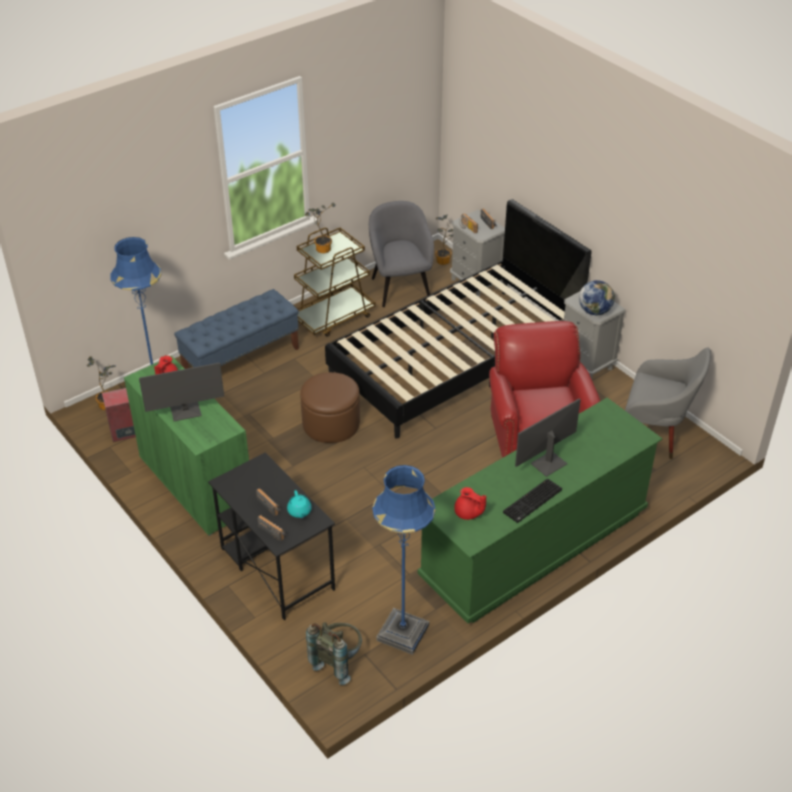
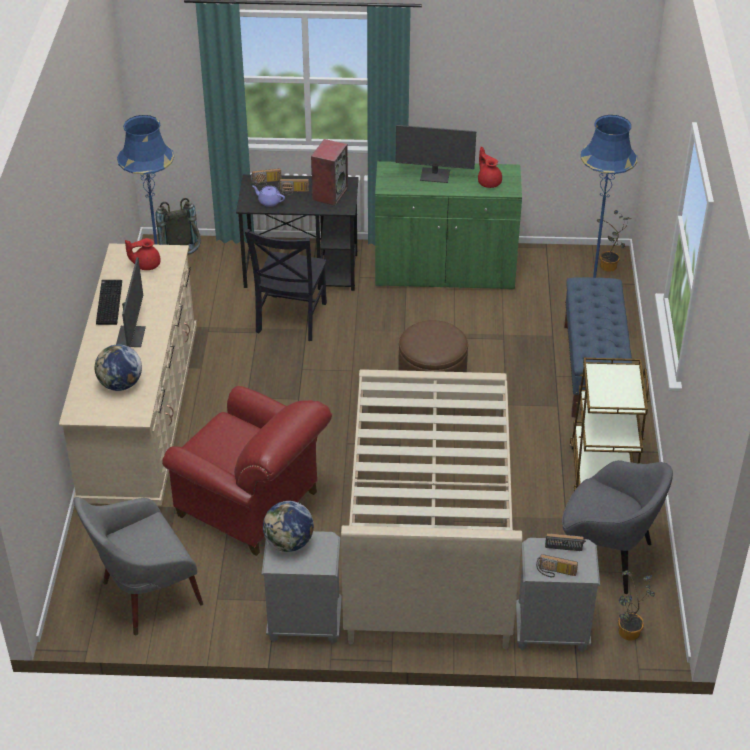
camera: 130 degrees right, 0 degrees up
(125, 432) = (558, 262): speaker -> speaker (330, 193)
(186, 412) = (435, 176): monitor -> monitor turned 105 degrees counterclockwise
(299, 512) = (269, 201): turquoise teapot -> purple teapot
(321, 248) = (624, 382): potted plant -> none
(344, 535) = (290, 319): none -> black chair
(455, 359) = (429, 521): black bed -> beige bed
(534, 545) = (141, 415): green dresser -> beige dresser
(594, 435) = (120, 384): none -> globe

